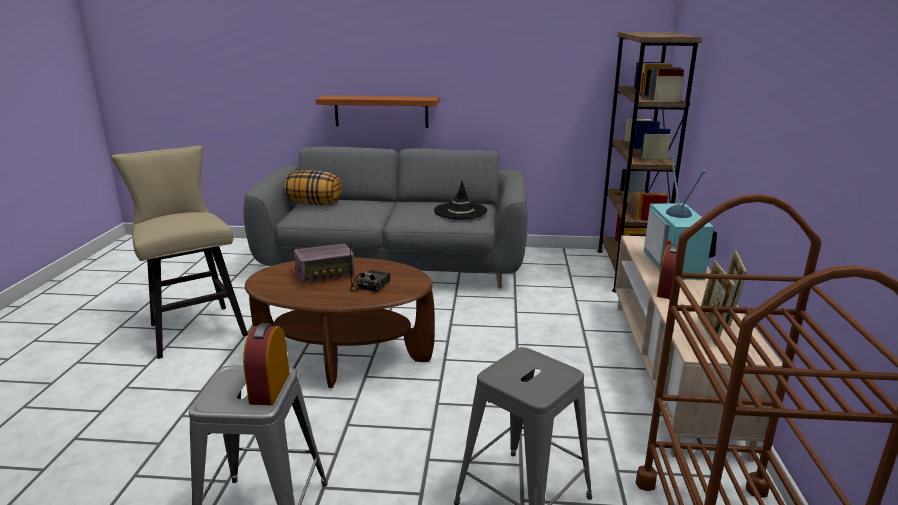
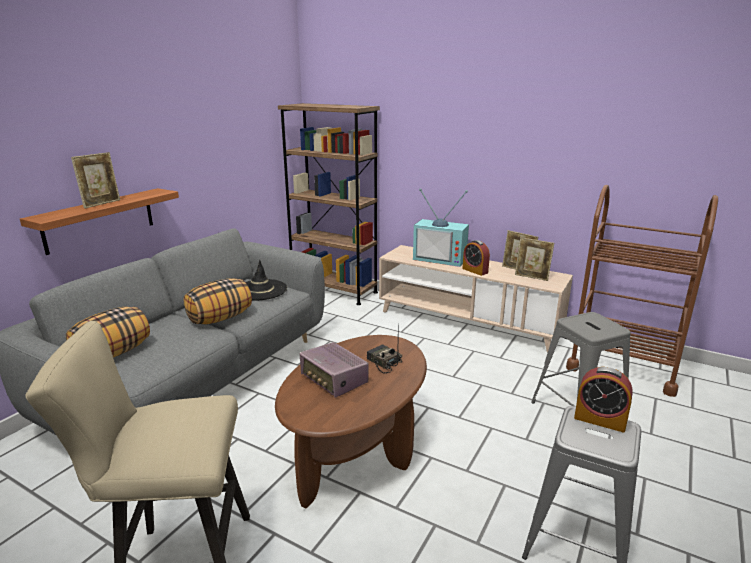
camera: 65 degrees left, 0 degrees up
(325, 274) = (334, 380): radio -> radio turned 135 degrees clockwise
(374, 97) = (101, 204): none -> picture frame
(396, 214) = (220, 318): none -> pillow

